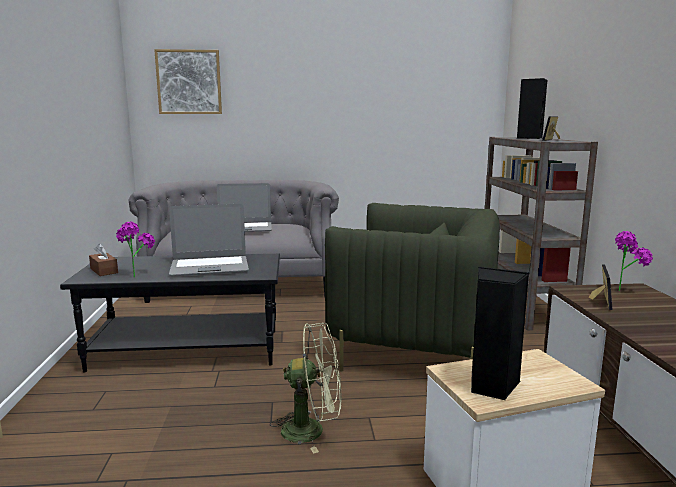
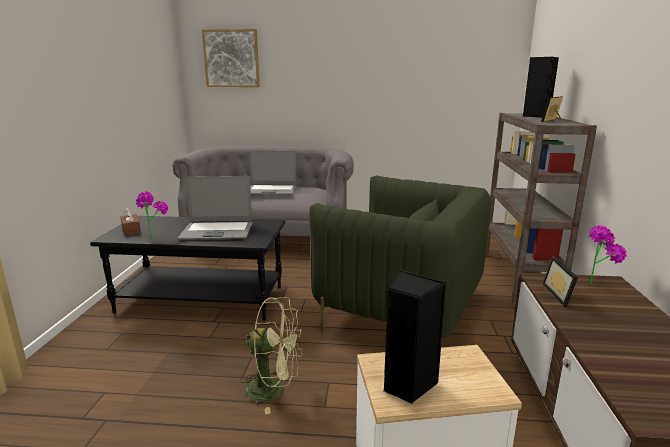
camera: 10 degrees right, 5 degrees up
(599, 301) = (561, 295): picture frame -> picture frame turned 150 degrees clockwise

